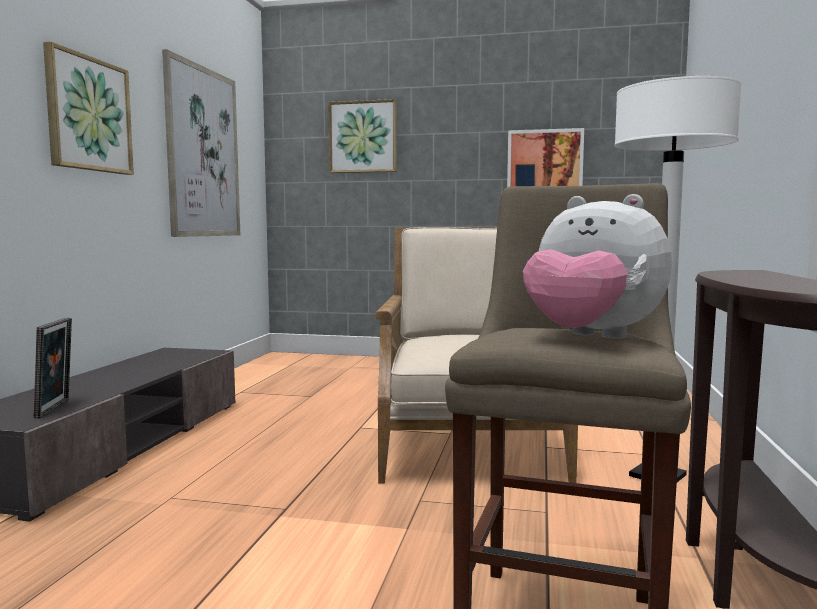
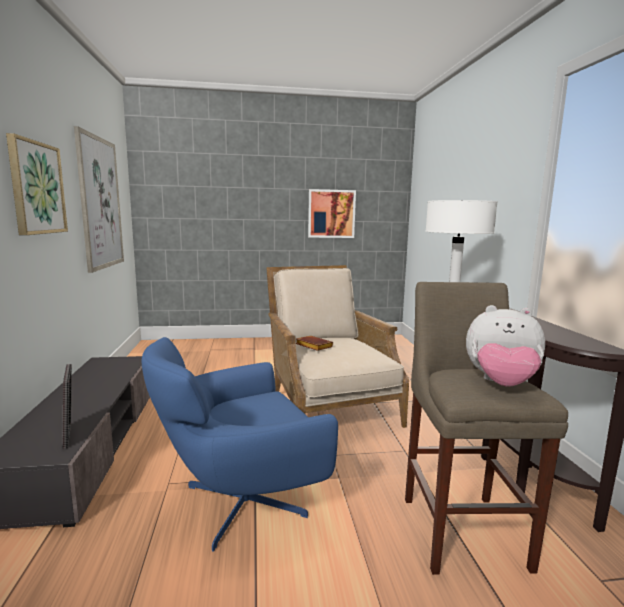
camera: 20 degrees left, 5 degrees up
(239, 533) = (239, 503): none -> blue armchair
(363, 137) = (208, 187): picture -> none
(434, 339) = (312, 346): none -> brown book

